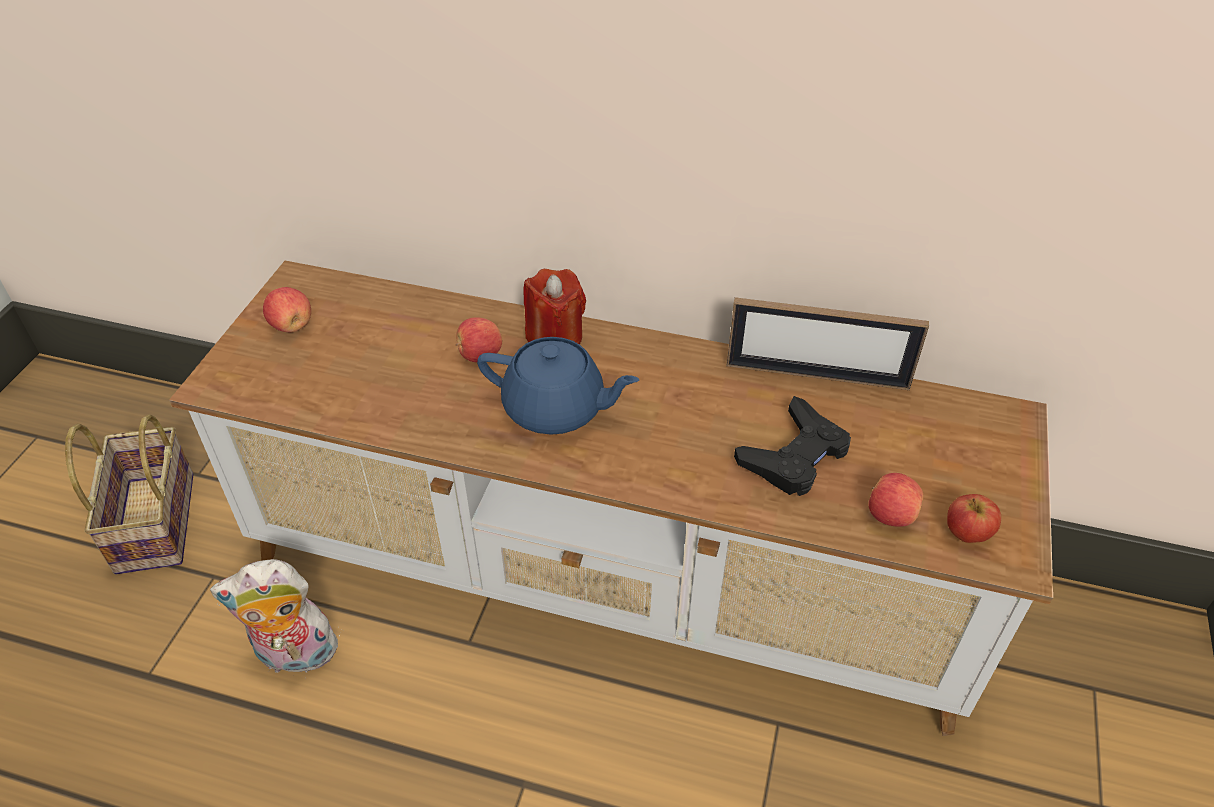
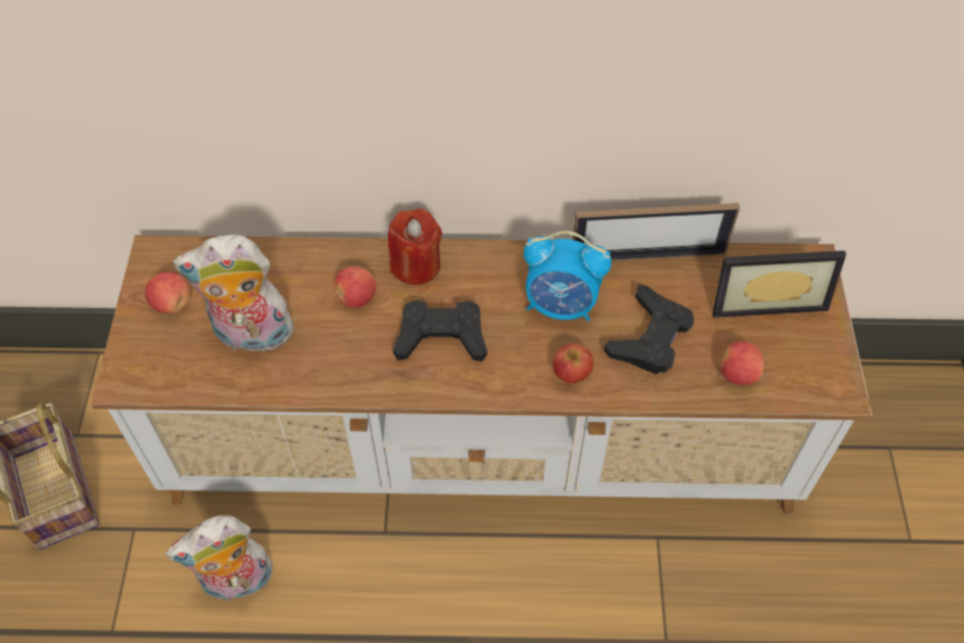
camera: 15 degrees left, 10 degrees up
(356, 369) = (251, 336): none -> plush toy
(556, 409) = (441, 337): blue teapot -> black game controller
(701, 404) = (561, 305): none -> alarm clock
(947, 441) = (766, 297): none -> picture frame
(967, 533) = (799, 376): apple -> apple (572, 374)

